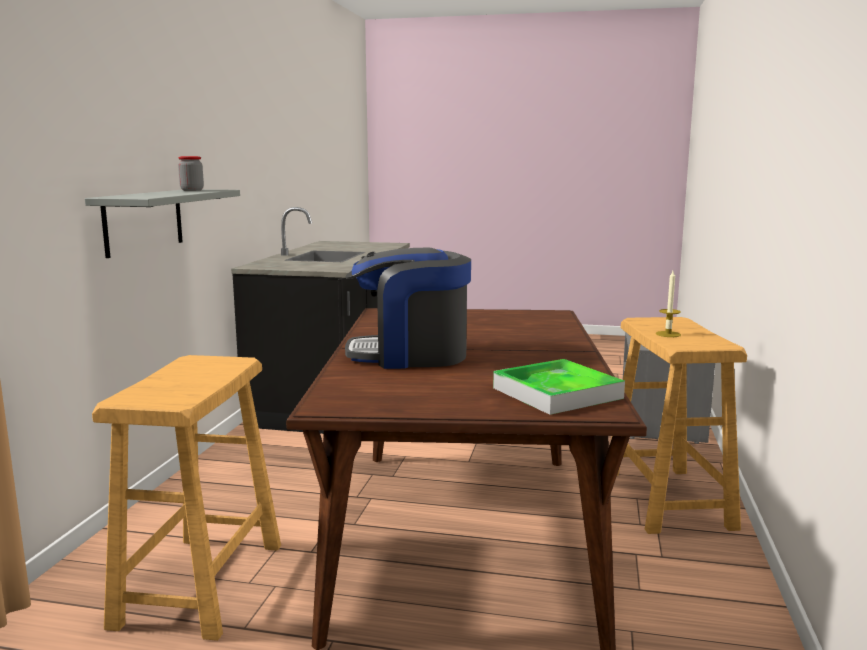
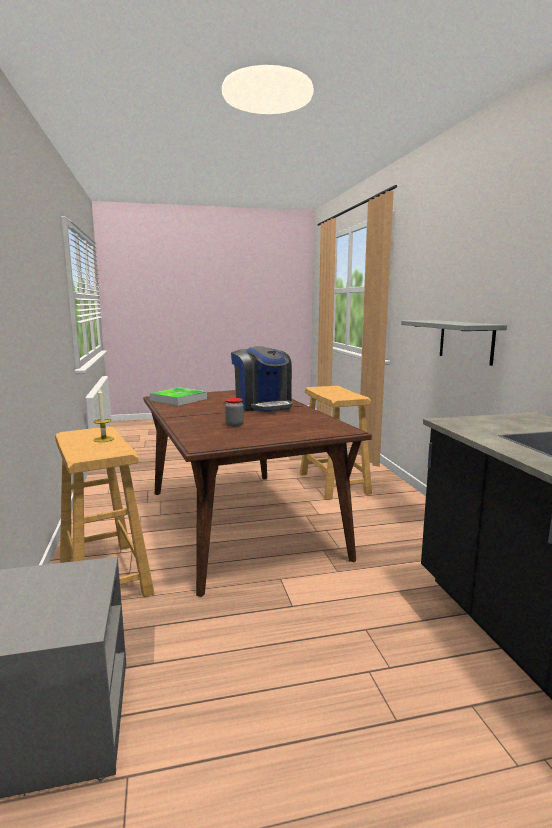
camera: 155 degrees right, 0 degrees up
(192, 190) = (471, 323): jar -> jar (234, 425)
(410, 355) = (263, 405): coffee machine -> coffee machine turned 90 degrees clockwise

